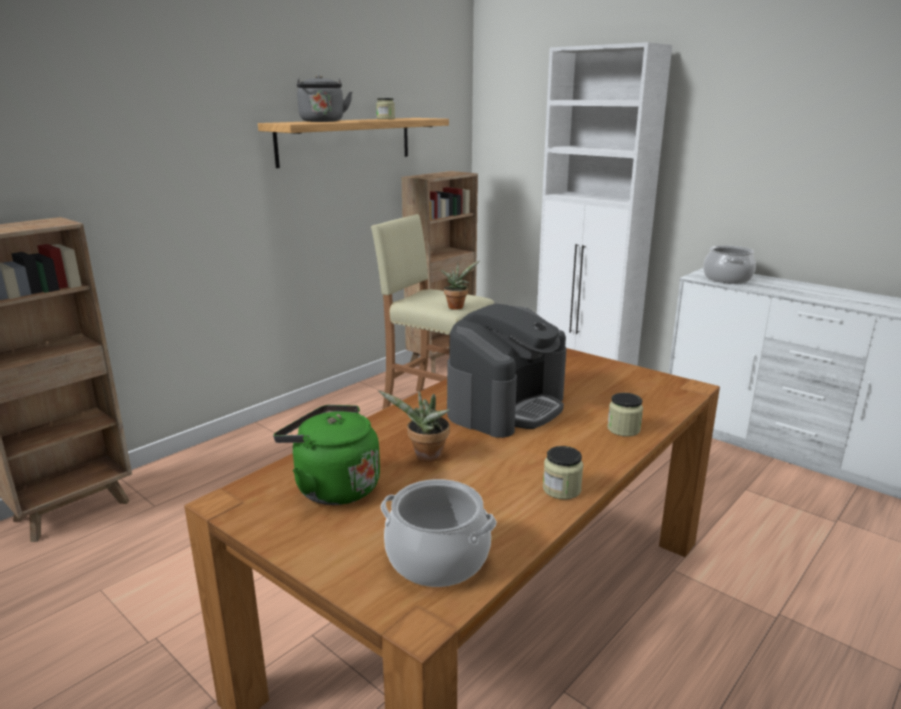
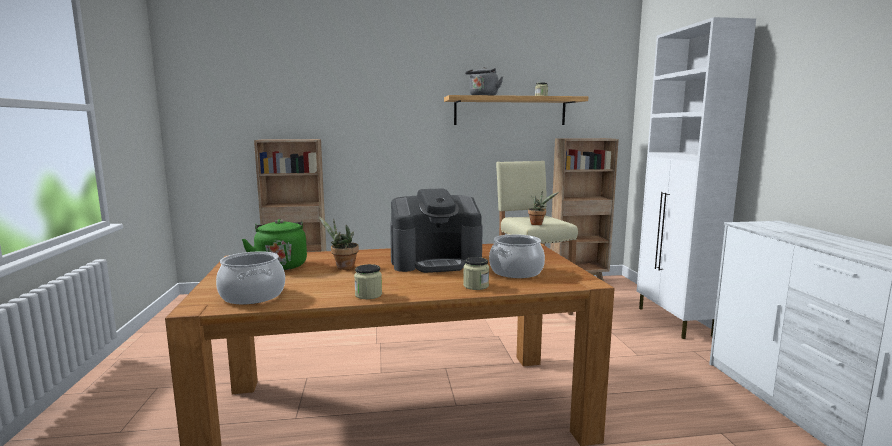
camera: 40 degrees right, 10 degrees down
(727, 278) = (775, 228): cooking pot -> cooking pot (516, 272)

